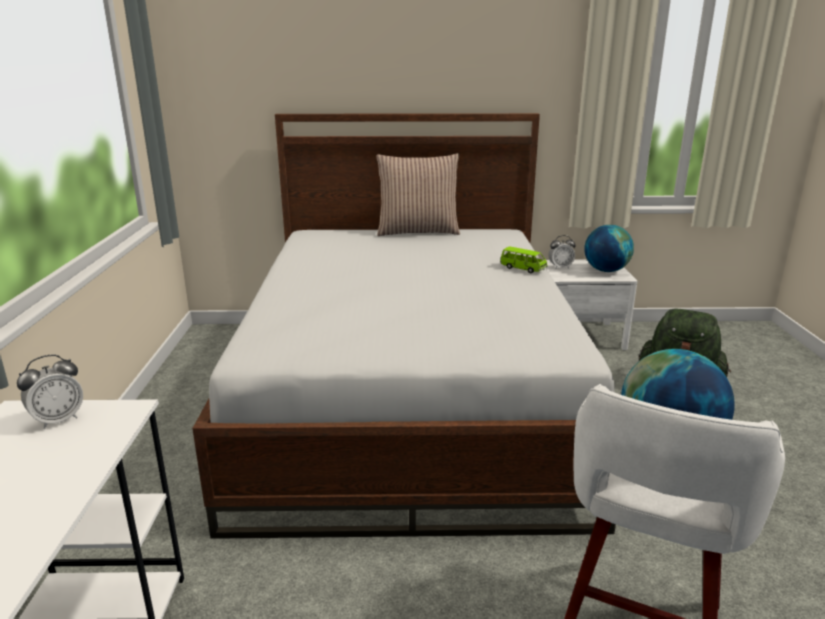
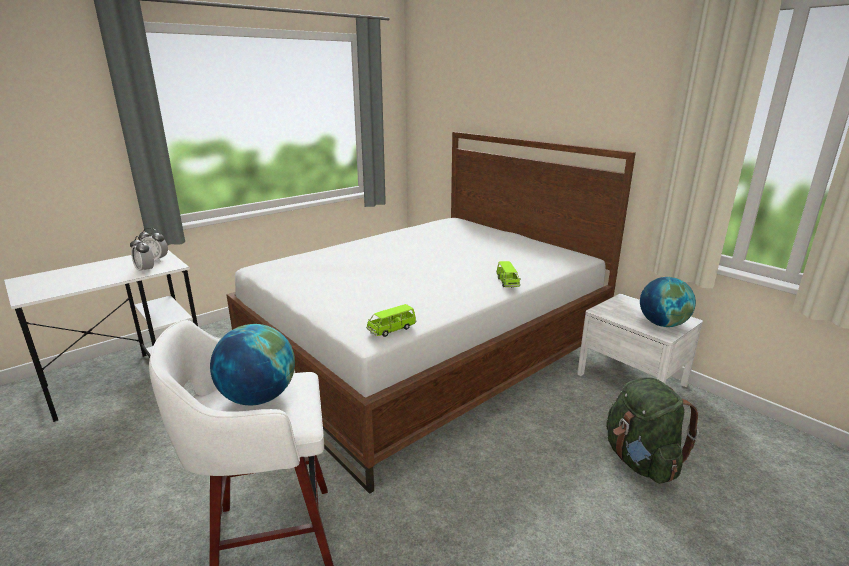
camera: 50 degrees right, 0 degrees up
(418, 231) = (516, 238): pillow -> none
(560, 268) = (624, 306): alarm clock -> alarm clock (145, 270)
(568, 340) = (391, 329): none -> green toy car

